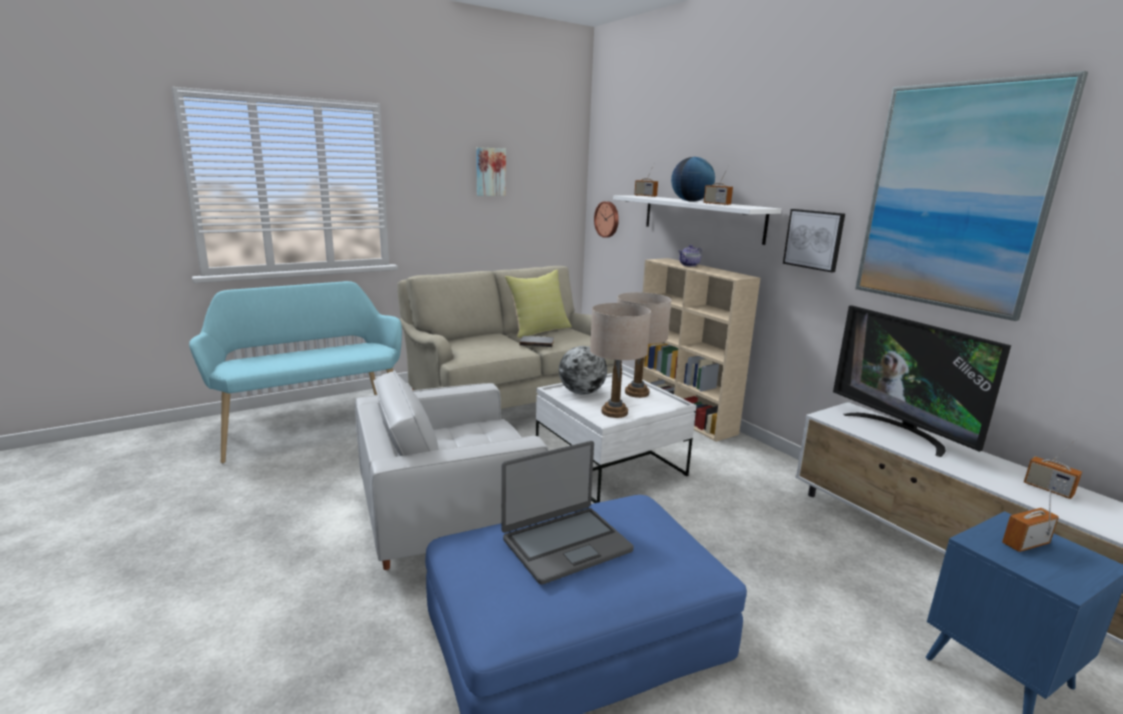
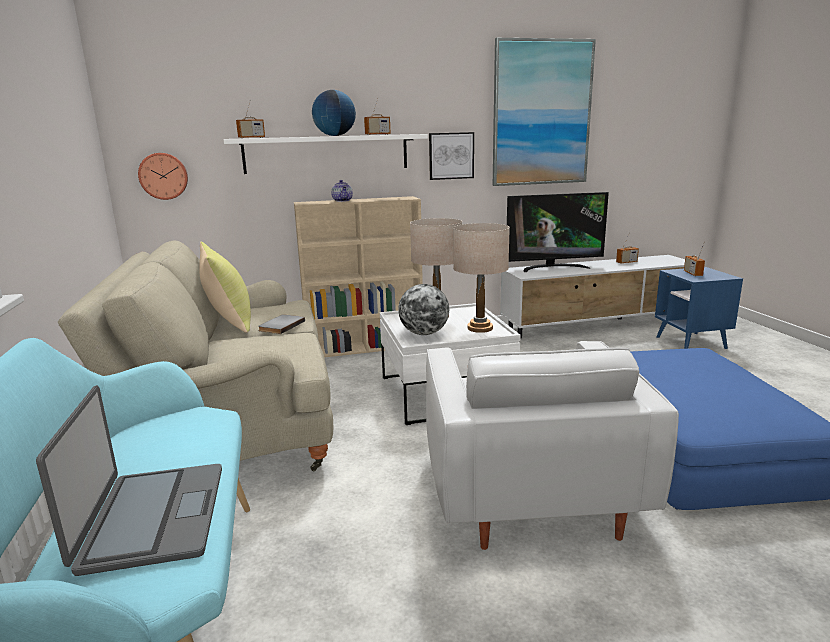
camera: 70 degrees left, 0 degrees up
(490, 172) = (42, 113): picture -> none
(565, 544) = (697, 379): laptop -> laptop (152, 517)

